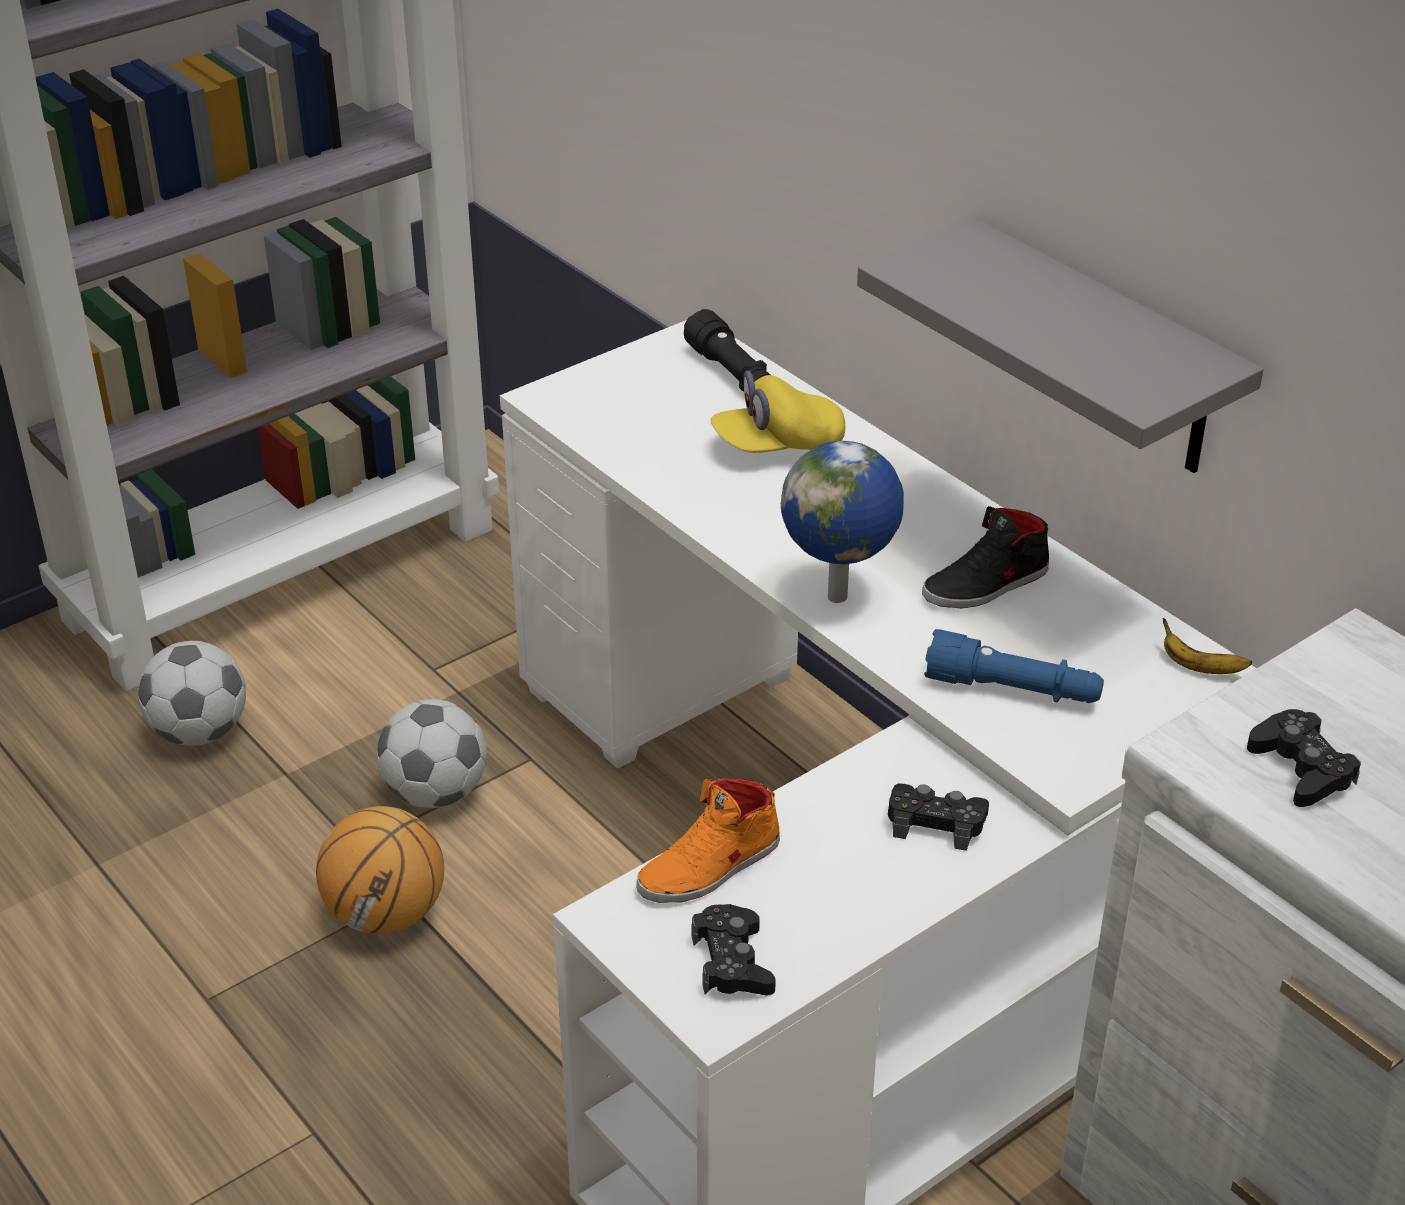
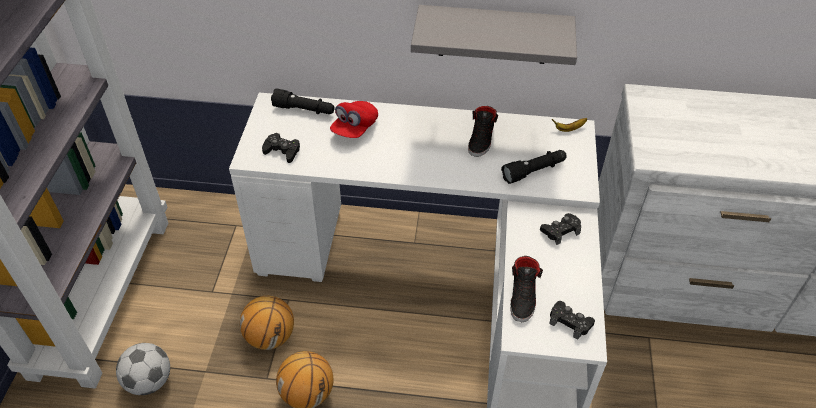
camera: 45 degrees left, 10 degrees up
(436, 793) = (270, 336): football -> basketball
(710, 867) = (523, 296): orange shoe -> black shoe
(778, 445) = (354, 128): yellow cap -> red cap
(840, 597) = (447, 172): globe -> none
(1012, 690) = (534, 171): blue flashlight -> black flashlight
(1301, 769) = (680, 145): black game controller -> black game controller (282, 151)

